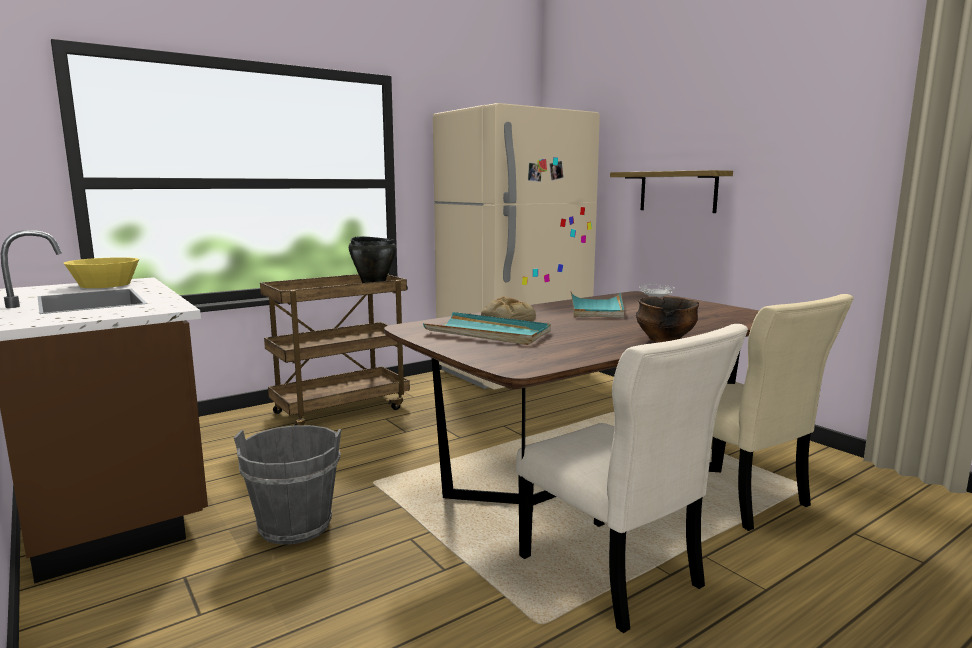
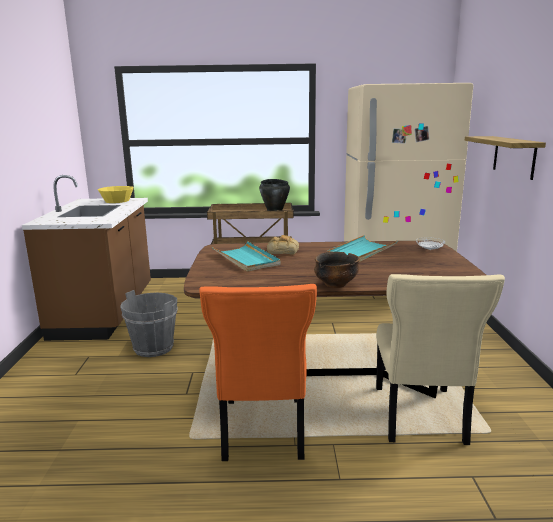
camera: 35 degrees right, 5 degrees up
(614, 575) = (262, 431): beige chair -> orange chair

